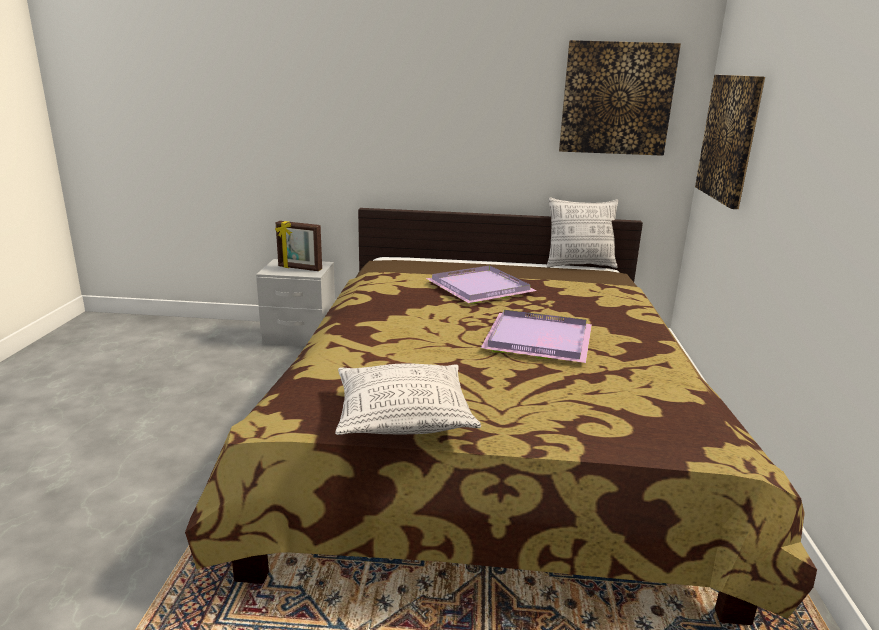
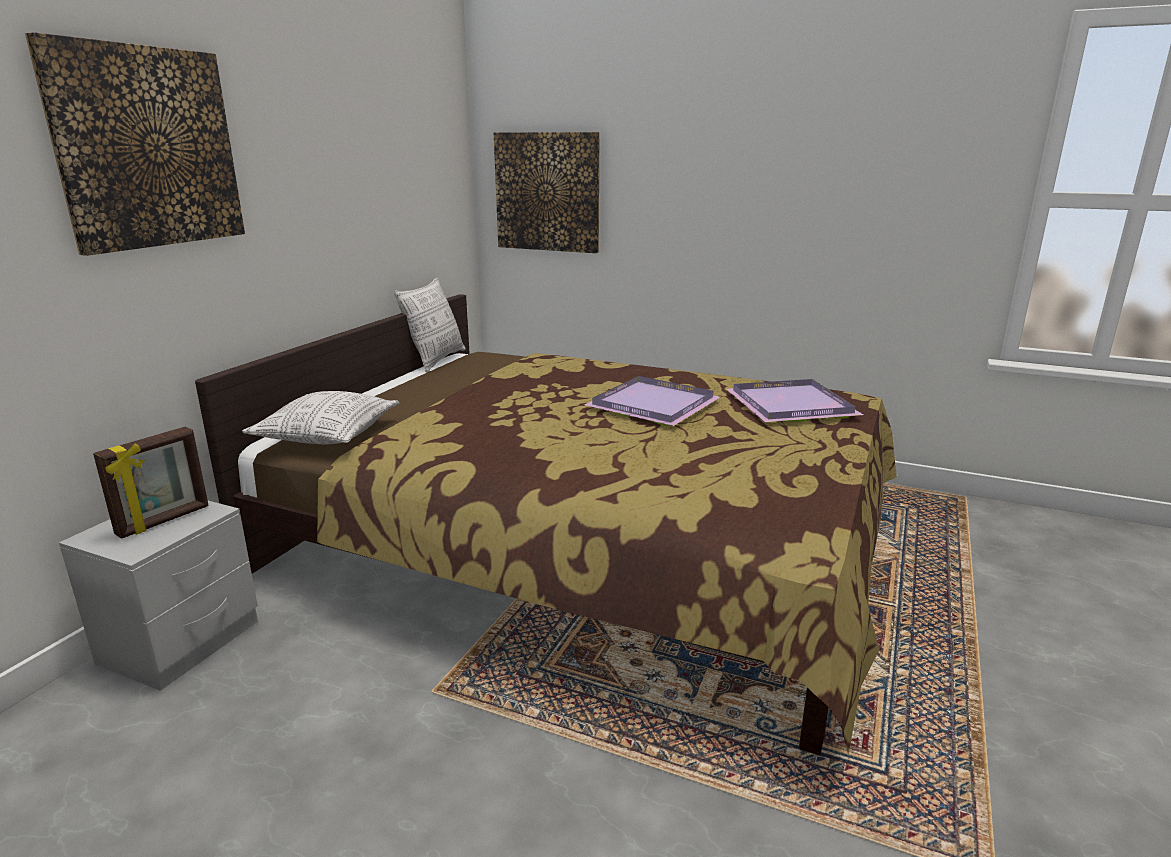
camera: 70 degrees left, 0 degrees up
(403, 417) = (807, 481): pillow -> pillow (328, 435)
(480, 287) = (485, 403): purple tray -> purple tray (788, 405)
(616, 99) = (418, 163): picture -> picture (147, 148)

